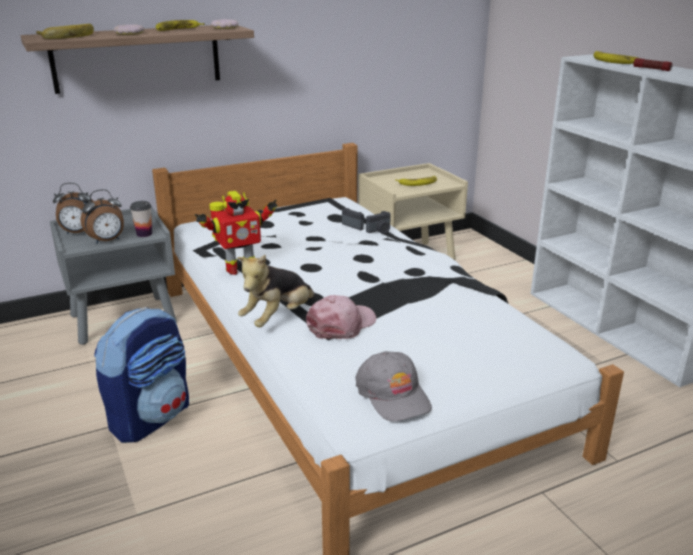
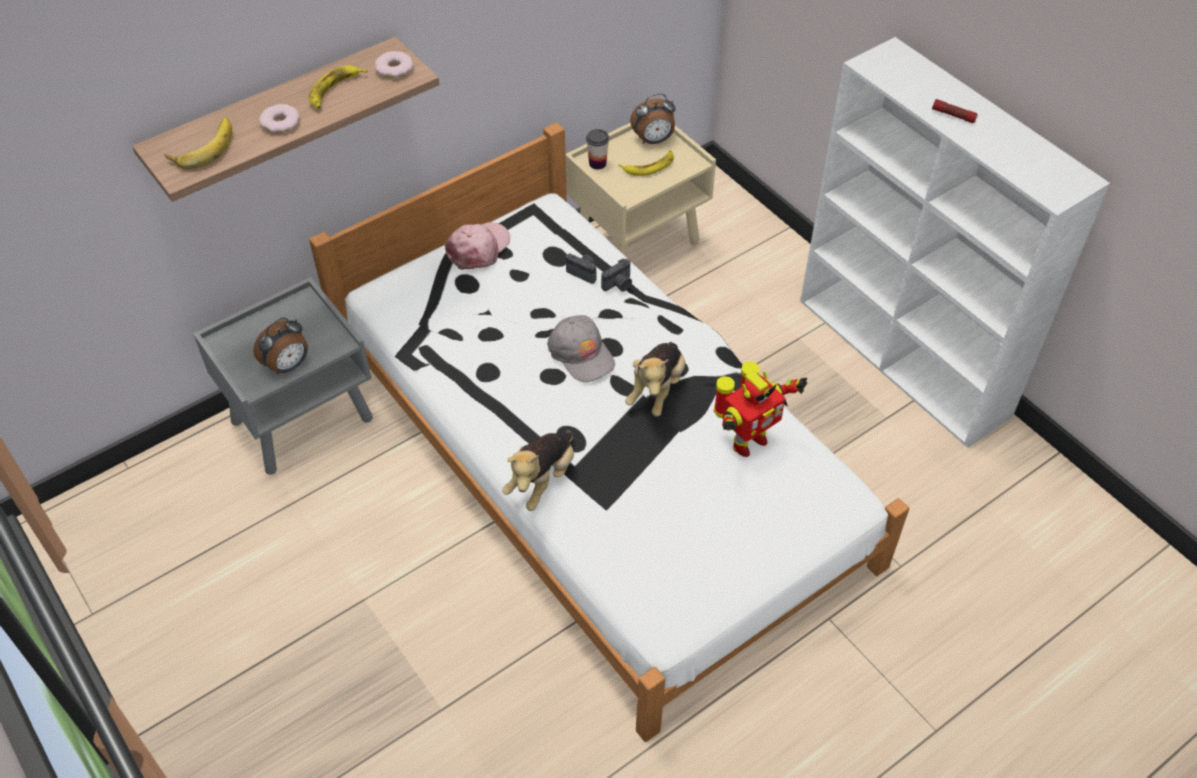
camera: 10 degrees left, 25 degrees up
(78, 233) = (242, 351): alarm clock -> alarm clock (653, 140)
(144, 234) = (328, 343): cup -> cup (597, 163)
(151, 417) = (404, 580): backpack -> none
(239, 268) = (467, 390): toy robot -> toy robot (746, 442)
(342, 325) = (614, 482): pink cap -> pink cap (479, 248)
(393, 395) = (690, 586): grey cap -> grey cap (581, 354)
(395, 280) = (657, 389): none -> plush toy
(614, 61) = (910, 82): banana -> none

